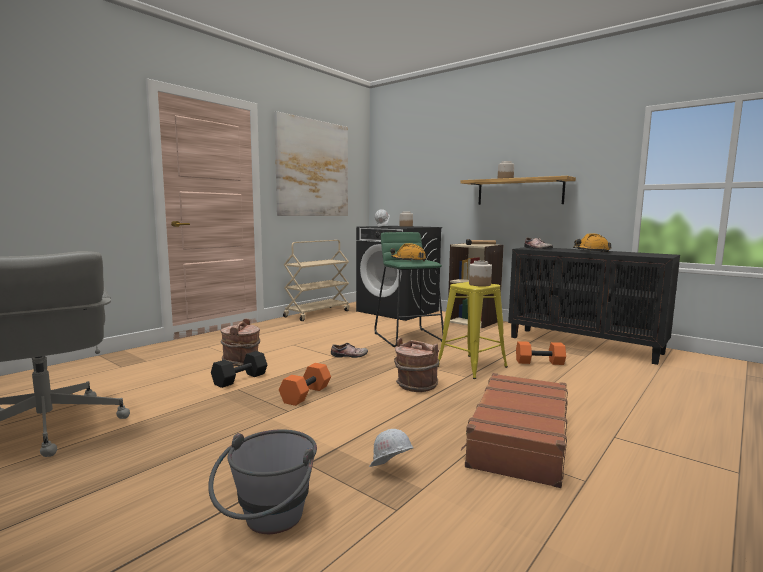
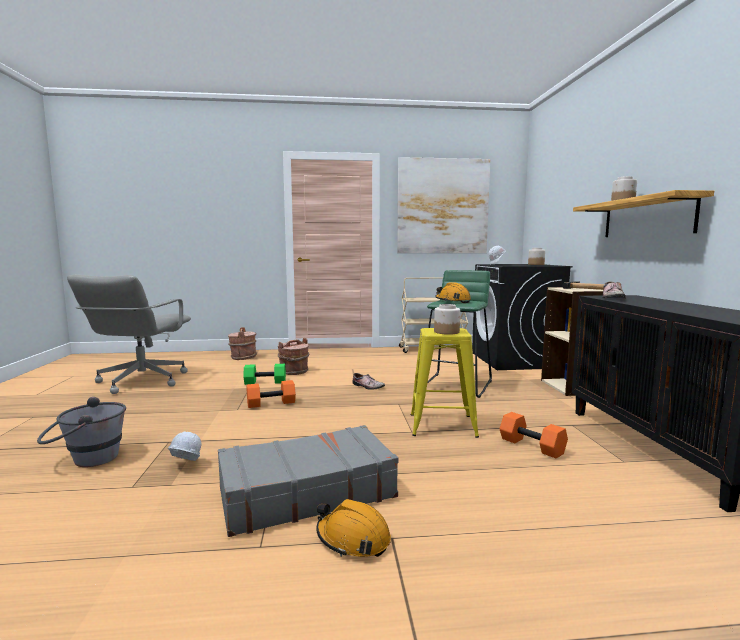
camera: 45 degrees right, 0 degrees up
(240, 379) = (265, 382): black dumbbell -> green dumbbell
(416, 385) = (352, 423): brown bucket -> brown bucket (243, 357)
(518, 439) = (306, 492): brown suitcase -> grey suitcase
(591, 251) = (671, 307): orange hard hat -> orange hard hat (353, 539)

